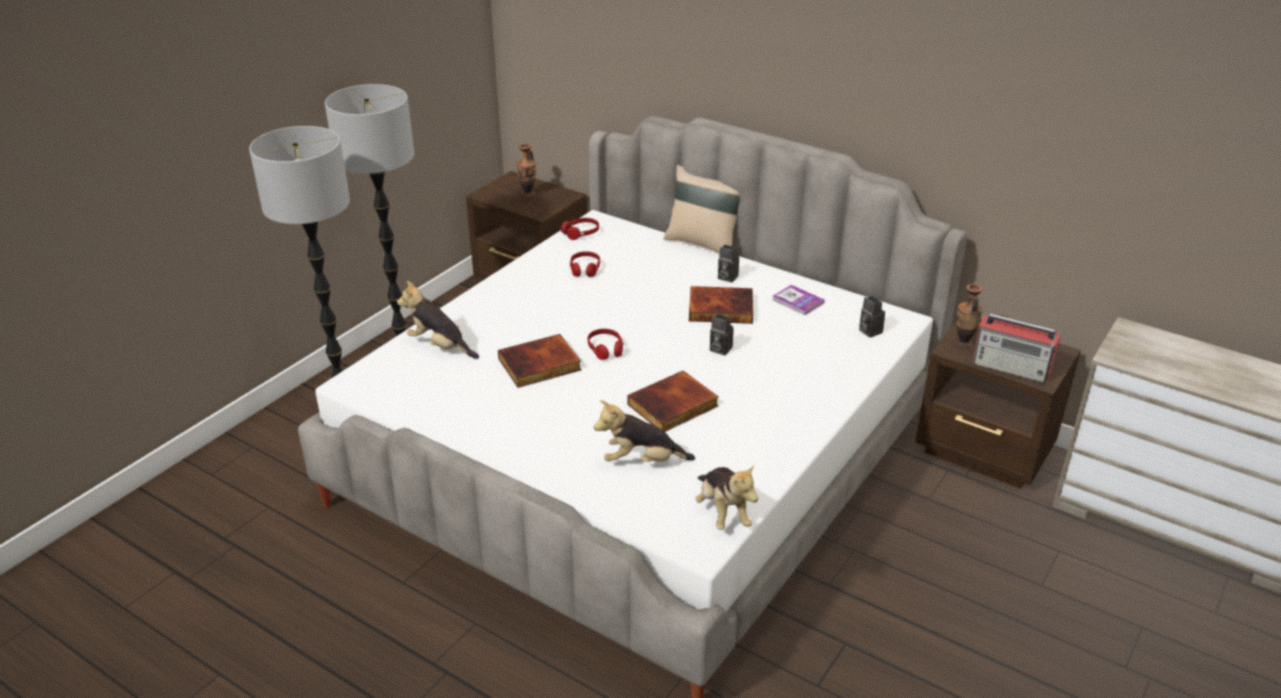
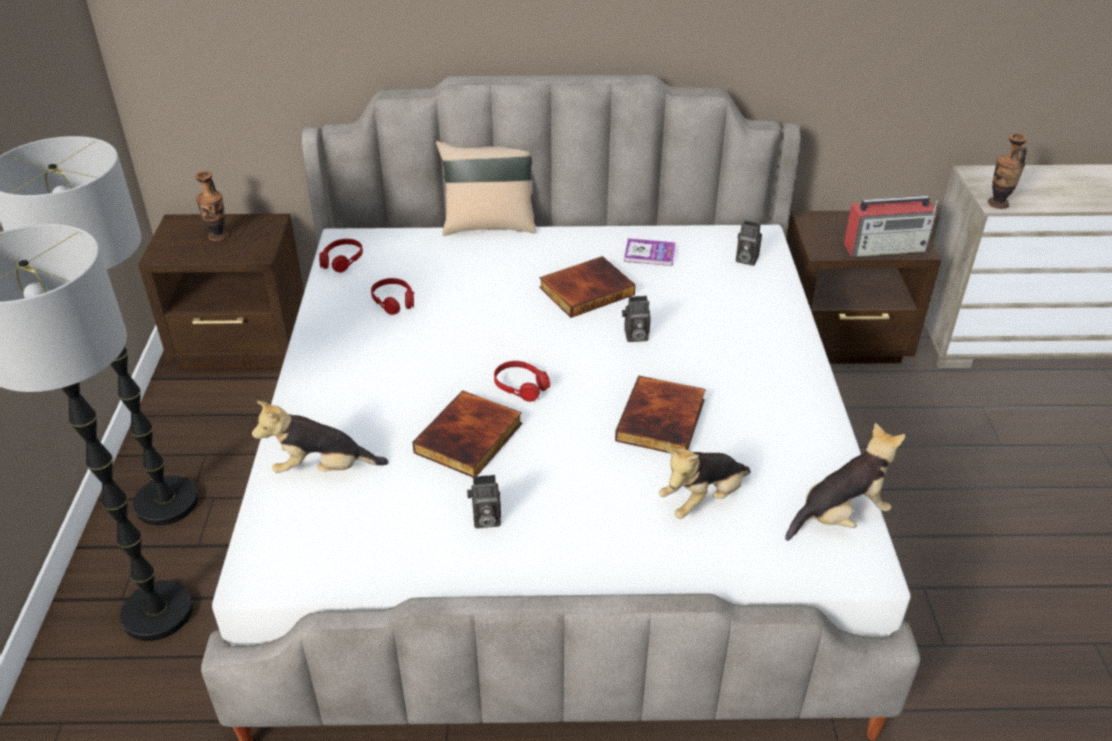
camera: 35 degrees left, 5 degrees up
(723, 512) = (840, 516): plush toy -> plush toy turned 60 degrees counterclockwise
(726, 277) = (554, 254): camera -> camera (485, 520)
(963, 343) = (824, 240): vase -> vase (998, 204)

